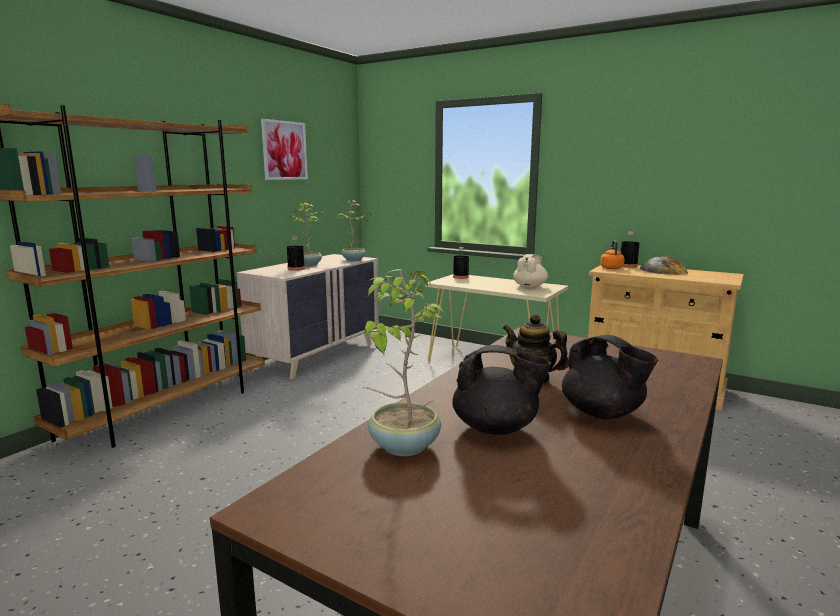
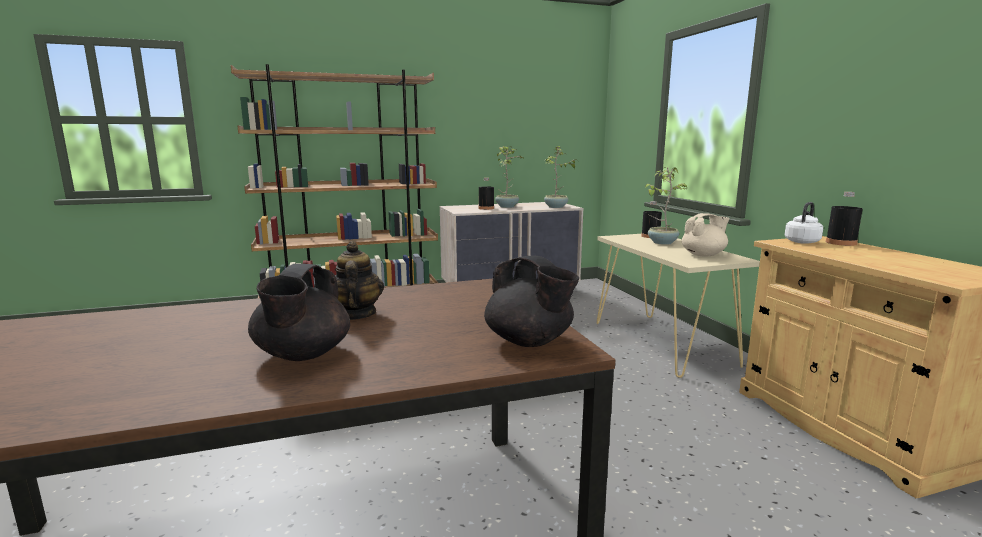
camera: 40 degrees right, 0 degrees up
(284, 150) = (505, 97): picture -> none
(402, 446) = (135, 324): potted plant -> potted plant (661, 242)
(496, 428) = (208, 335): black teapot -> black teapot (529, 342)
(611, 268) = (802, 241): orange kettle -> white kettle
(662, 270) = (882, 254): bread -> none

